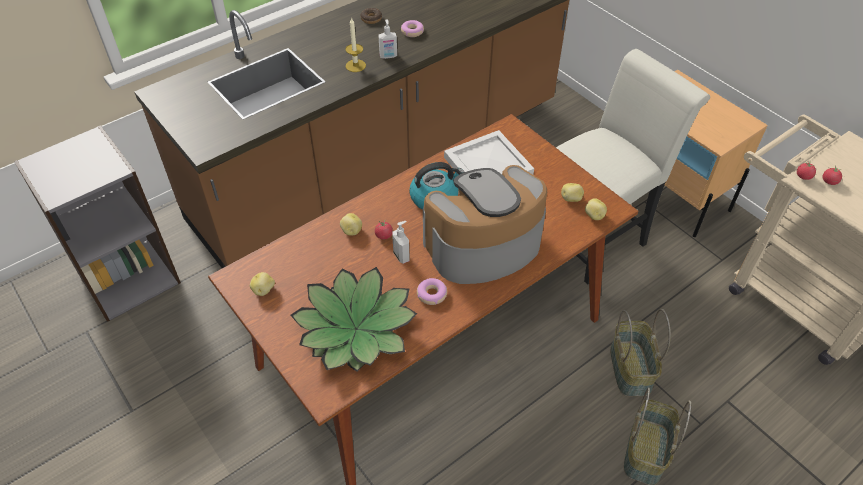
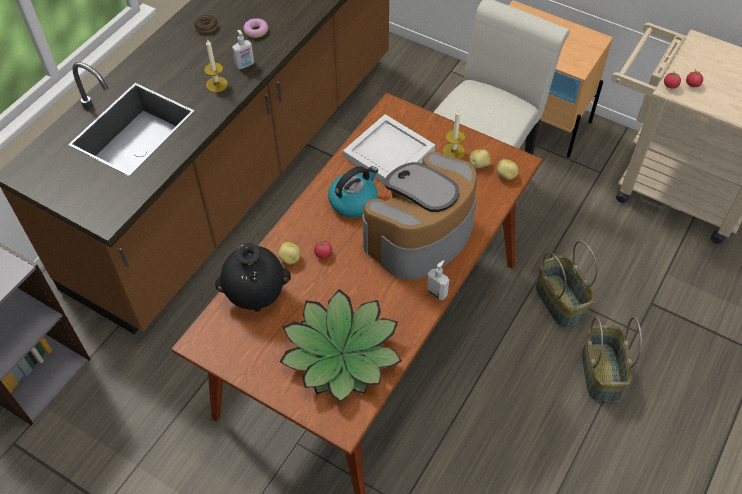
camera: 20 degrees left, 5 degrees up
(264, 290) = (234, 345): potato -> none
(305, 254) = (257, 296): none -> black vase
(402, 256) = (350, 269): soap dispenser -> soap dispenser (437, 292)
(431, 294) = (395, 297): donut -> none
(551, 180) = (453, 151): none -> candle

